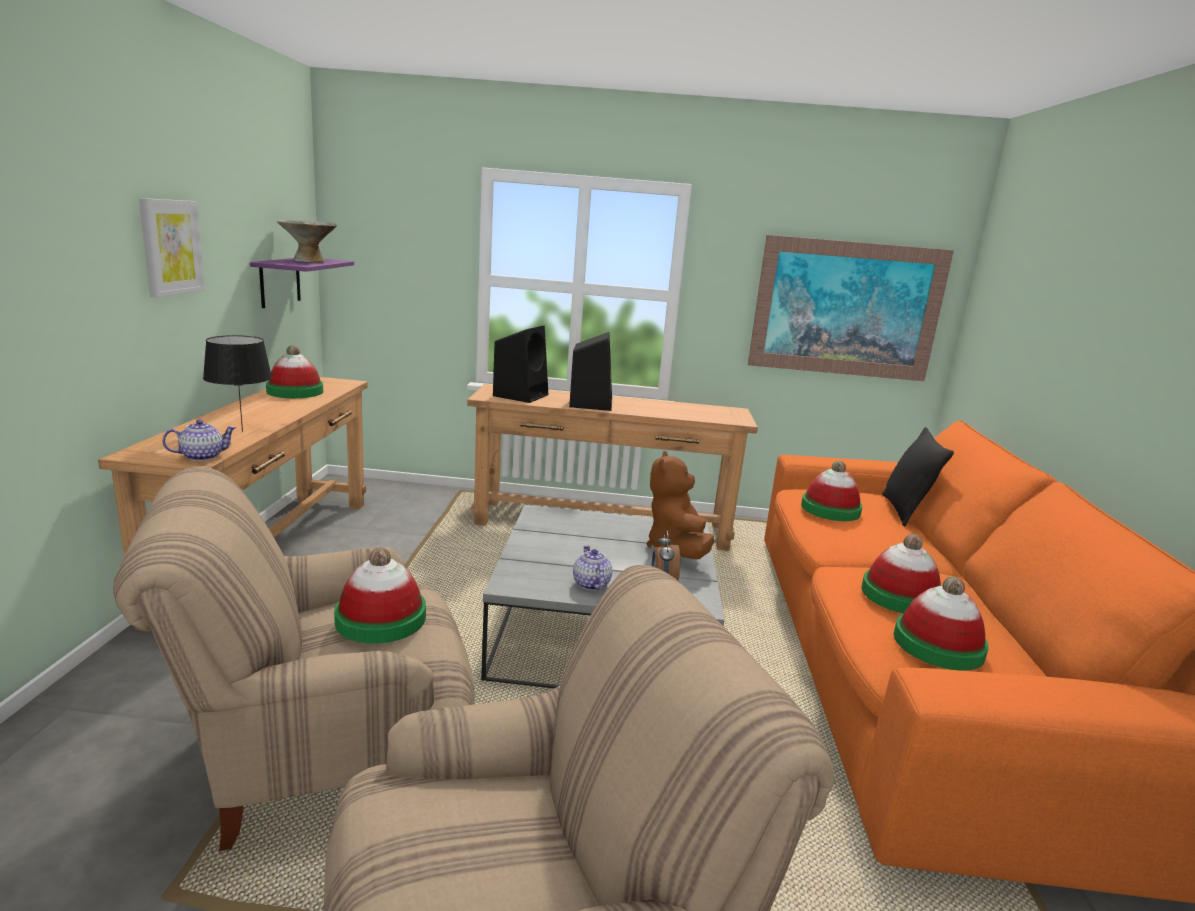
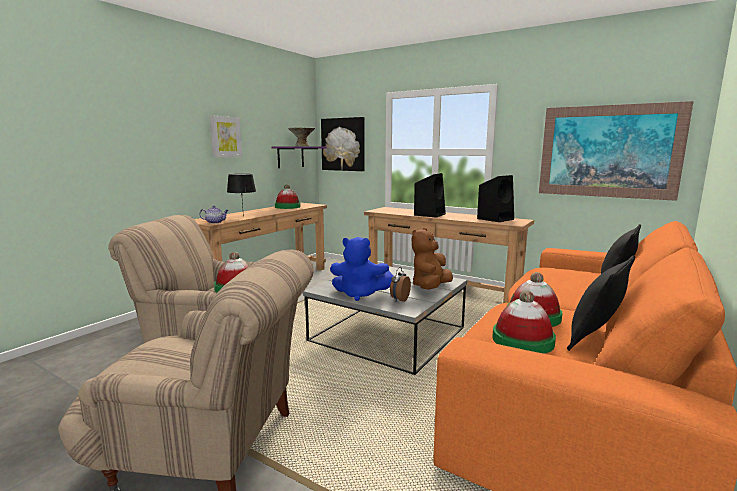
camera: 30 degrees right, 5 degrees down
(383, 257) = (343, 144): none -> picture
(521, 395) = (395, 210): black speaker -> black speaker (495, 219)
(590, 584) = (360, 294): teapot -> blue plush toy
(830, 509) = (550, 276): hat -> none
(994, 621) = (594, 339): none -> black pillow

